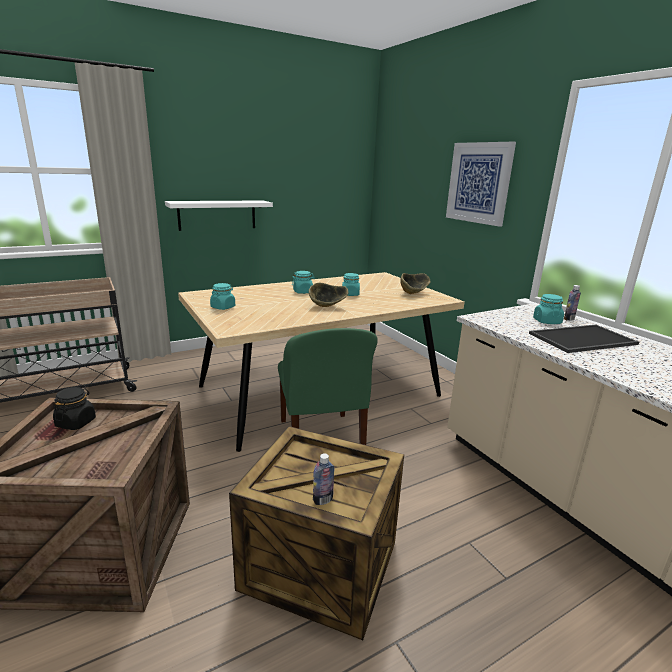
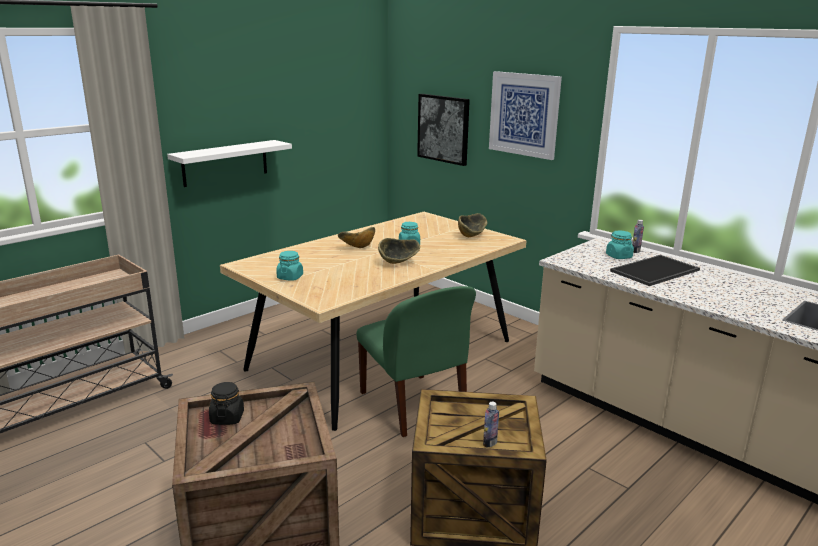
camera: 15 degrees left, 0 degrees up
(303, 292) = (357, 248): turquoise jar -> bowl
(412, 200) = (443, 128): none -> picture

